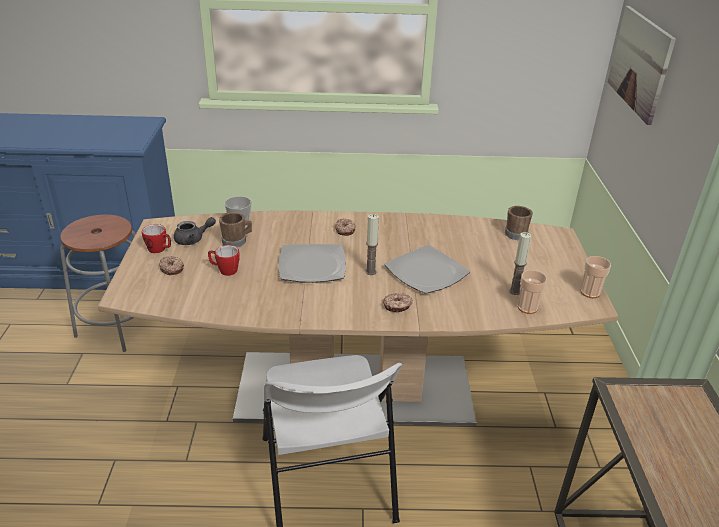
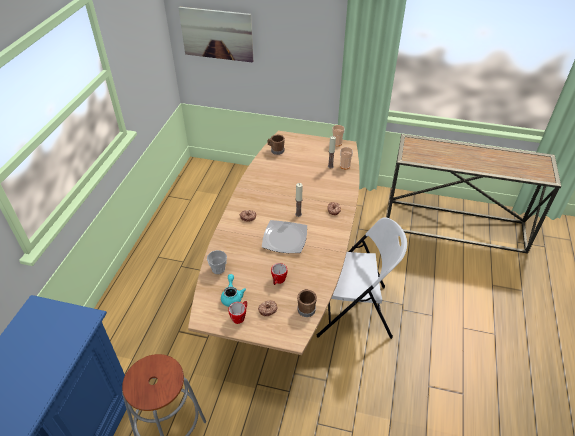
camera: 75 degrees left, 10 degrees up
(193, 239) = (232, 296): grey teapot -> turquoise teapot
(237, 241) = (243, 272): brown mug -> brown mug (306, 308)
(425, 272) = (305, 193): plate -> none

